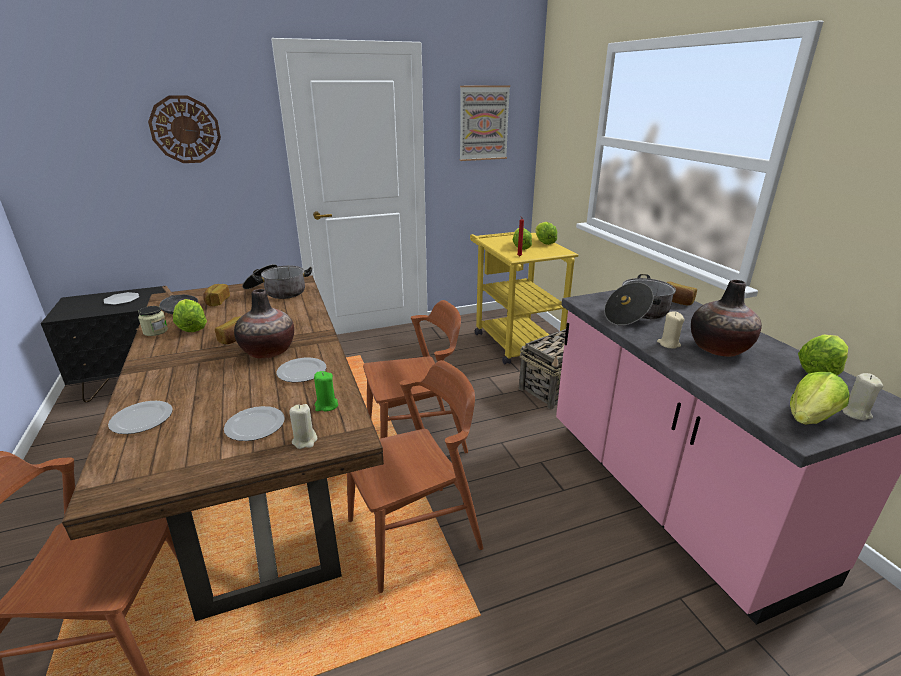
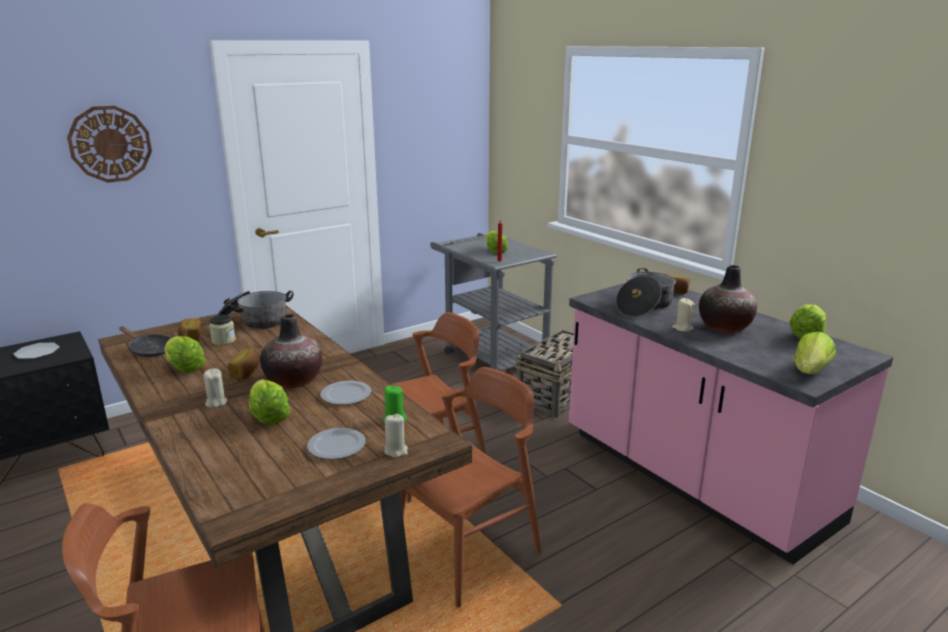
camera: 15 degrees left, 5 degrees down
(141, 419) = (210, 457): plate -> none
(155, 331) = (144, 376): jar -> jar (223, 341)
(483, 123) = (434, 122): picture -> none
(513, 340) = (489, 354): yellow cart -> grey cart
(544, 242) = (516, 245): lettuce -> lettuce (269, 416)
(854, 413) = (840, 363): beige candle -> beige candle (216, 402)

